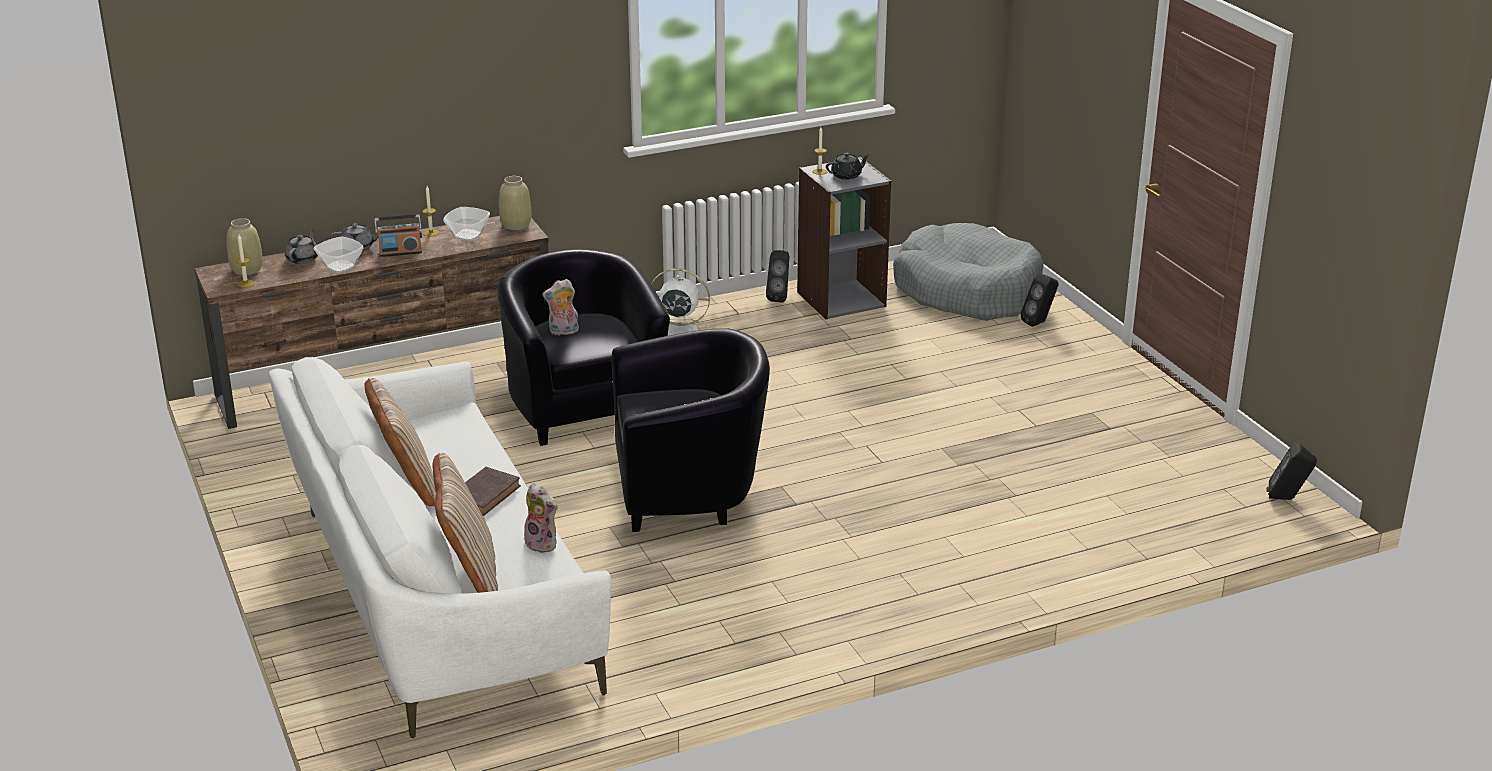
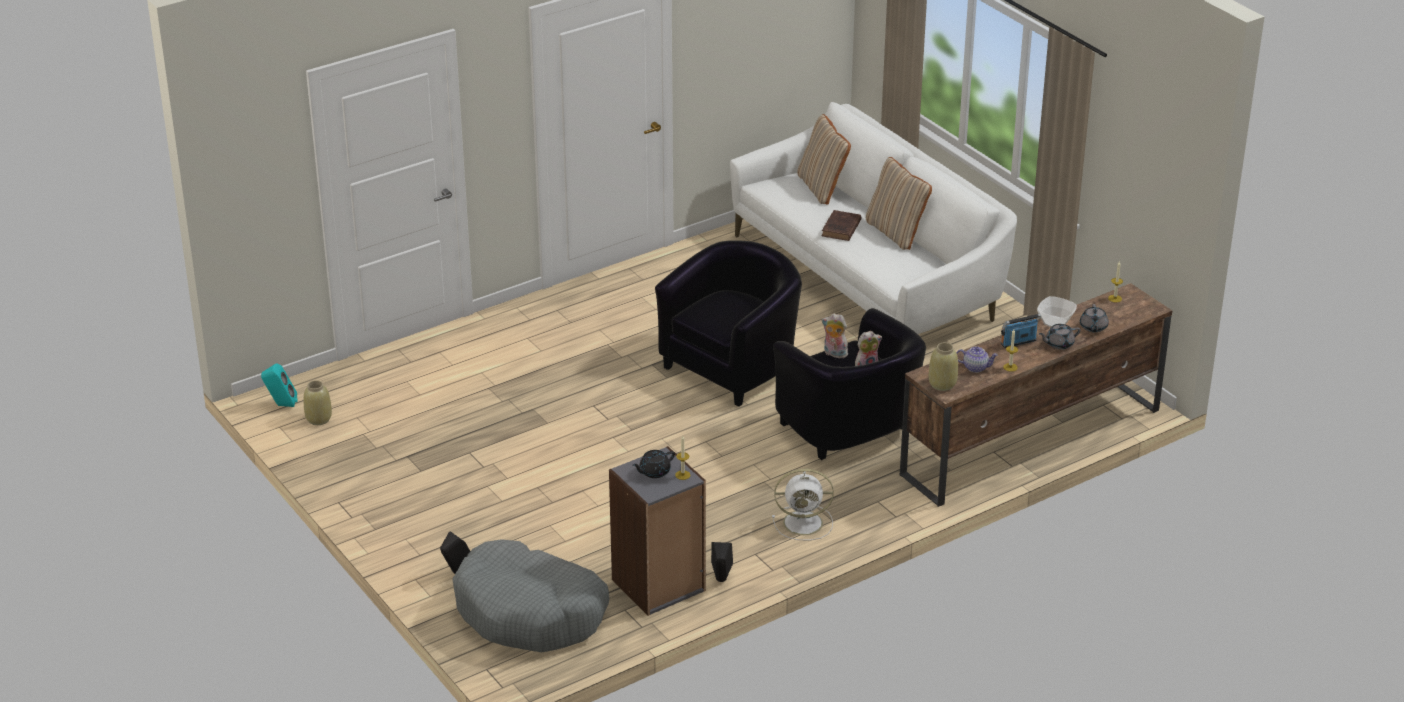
camera: 170 degrees right, 5 degrees up
(247, 269) = (1128, 312): beige vase -> beige vase (318, 419)
(468, 235) = (975, 367): bowl -> teapot
(543, 544) = (786, 205): plush toy -> plush toy (834, 354)
(690, 491) = (733, 366): black armchair -> black armchair turned 150 degrees clockwise
(1287, 499) = (281, 405): black speaker -> turquoise speaker

